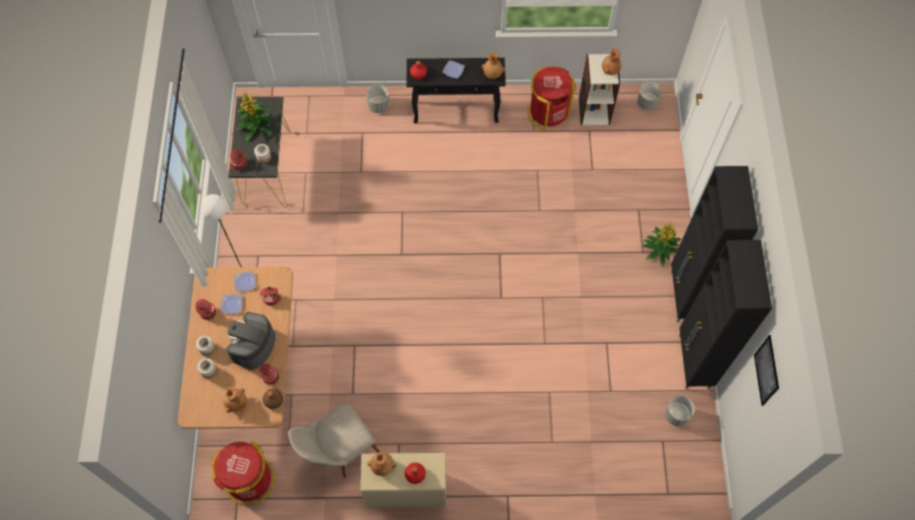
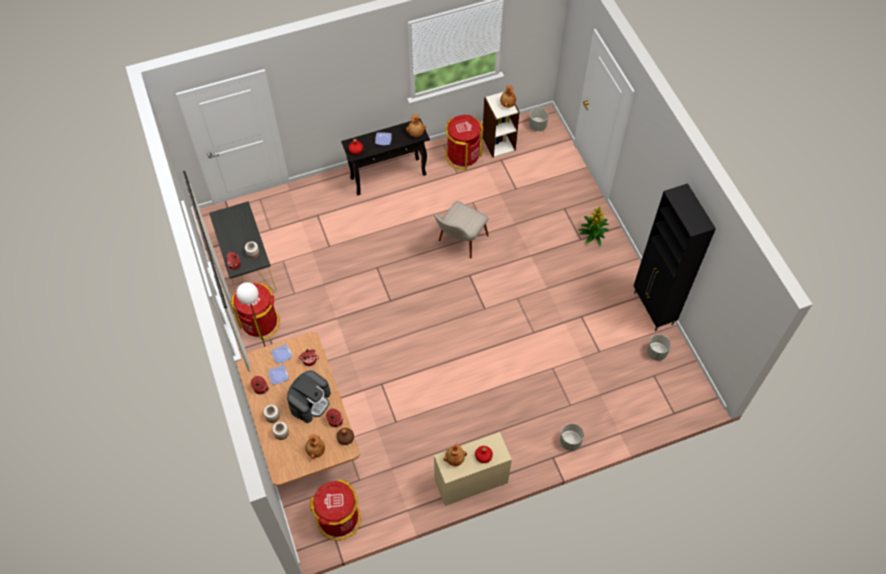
camera: 20 degrees left, 5 degrees down
(253, 346) = (310, 401): coffee machine -> coffee machine turned 150 degrees counterclockwise
(255, 233) = (260, 322): none -> red trash can
(256, 126) = (235, 231): potted plant -> none
(339, 451) = (403, 470): beige chair -> beige chair (459, 244)
(378, 106) = (322, 190): grey planter -> grey planter (570, 442)
(685, 297) = (626, 263): black cabinet -> none
(766, 370) = (725, 278): picture -> none

